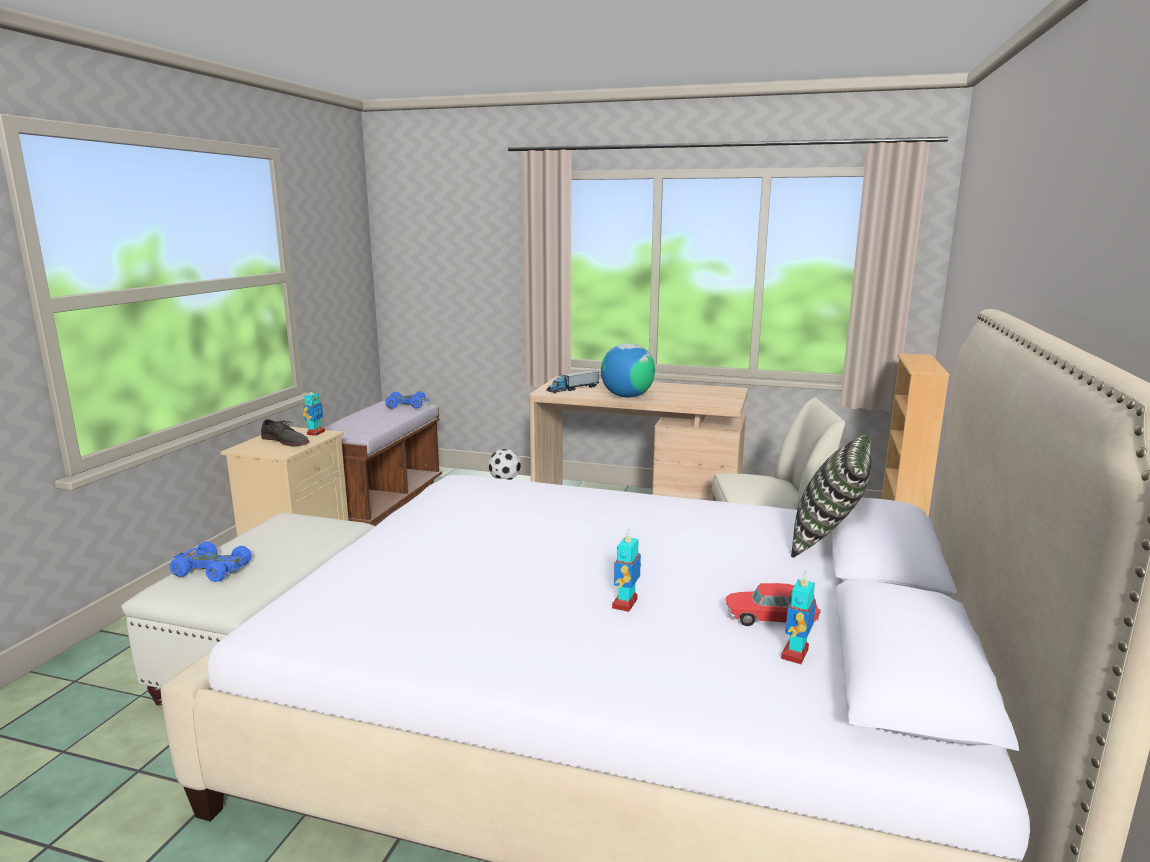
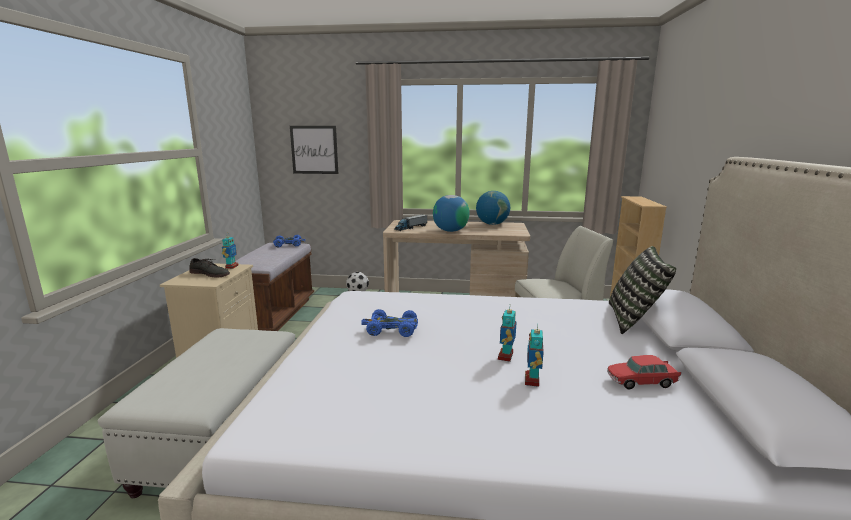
camera: 10 degrees left, 0 degrees up
(211, 570) = (172, 380): blue toy car -> blue toy car (391, 329)
(451, 271) = (314, 150): none -> picture
(696, 388) = (492, 224): none -> globe
(796, 654) = (679, 408): toy robot -> toy robot (506, 356)

